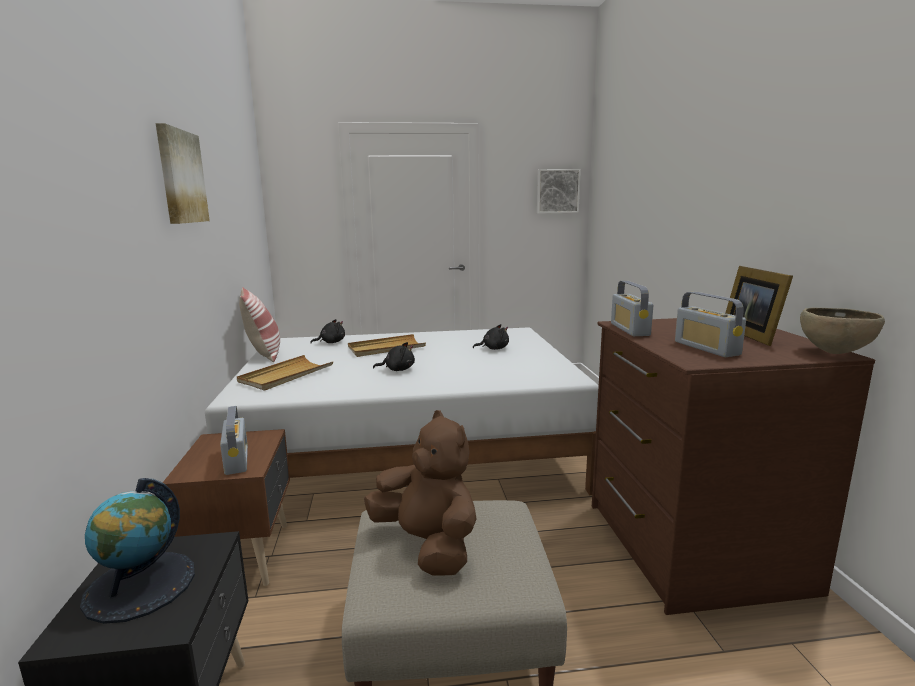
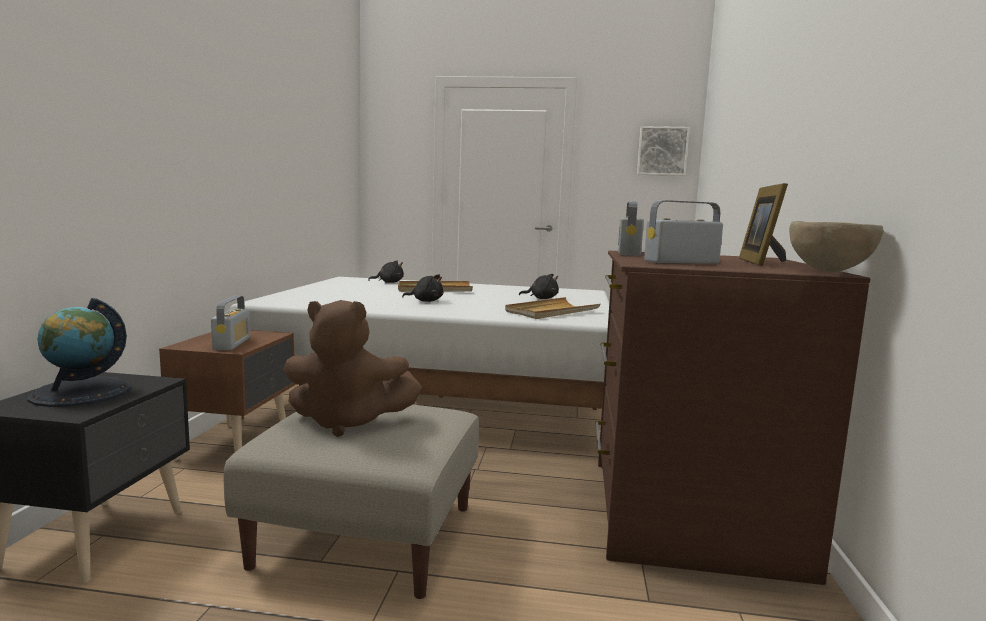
camera: 15 degrees right, 5 degrees down
(180, 177) = (242, 98): picture -> none
(264, 354) = (320, 283): pillow -> none
(286, 375) = (320, 295): beige tray -> beige tray (551, 312)
(428, 545) = (348, 422): brown plush toy -> brown plush toy turned 120 degrees clockwise
(706, 348) = (681, 262): radio -> radio turned 75 degrees clockwise

